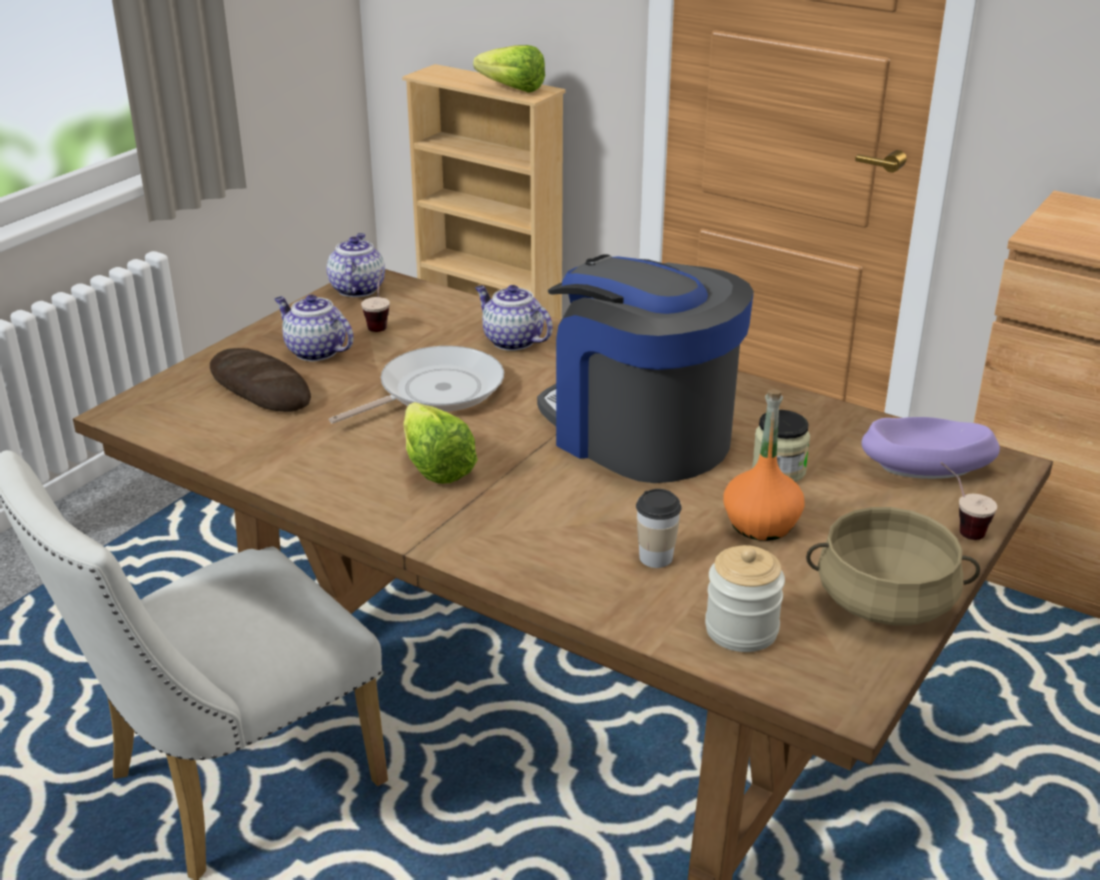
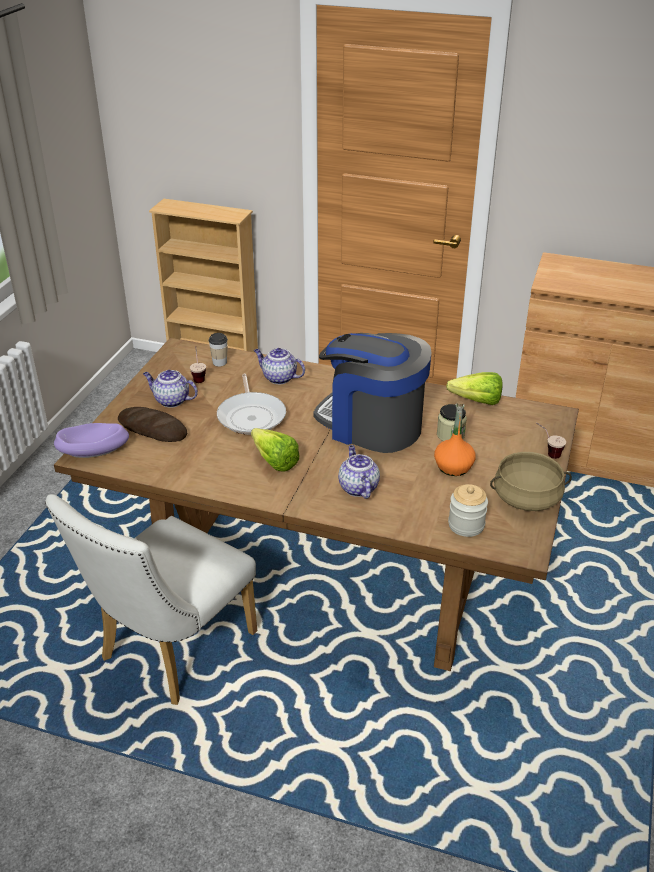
camera: 15 degrees left, 5 degrees up
(357, 289) = (173, 356): teapot -> teapot (357, 487)
(435, 391) = (251, 416): frying pan -> frying pan turned 135 degrees clockwise
(508, 88) = (218, 213): lettuce -> lettuce (472, 400)
(656, 557) = (410, 494): cup -> cup (219, 362)
(925, 468) = (520, 422): purple bowl -> purple bowl (93, 451)

